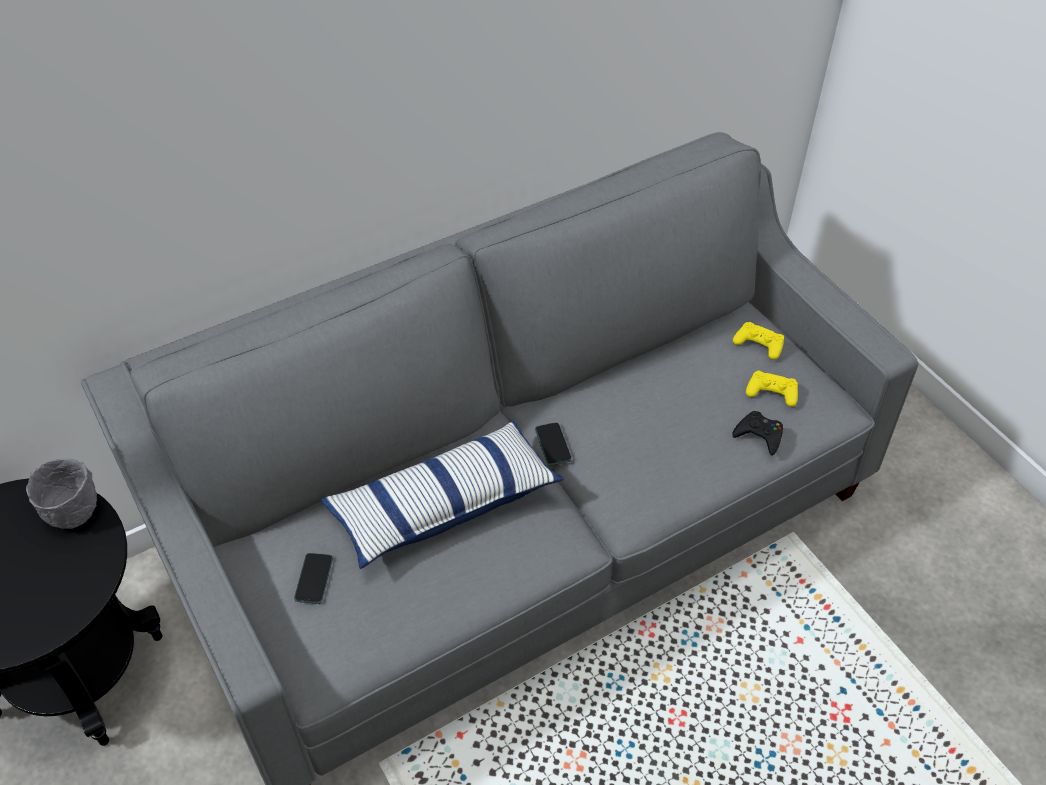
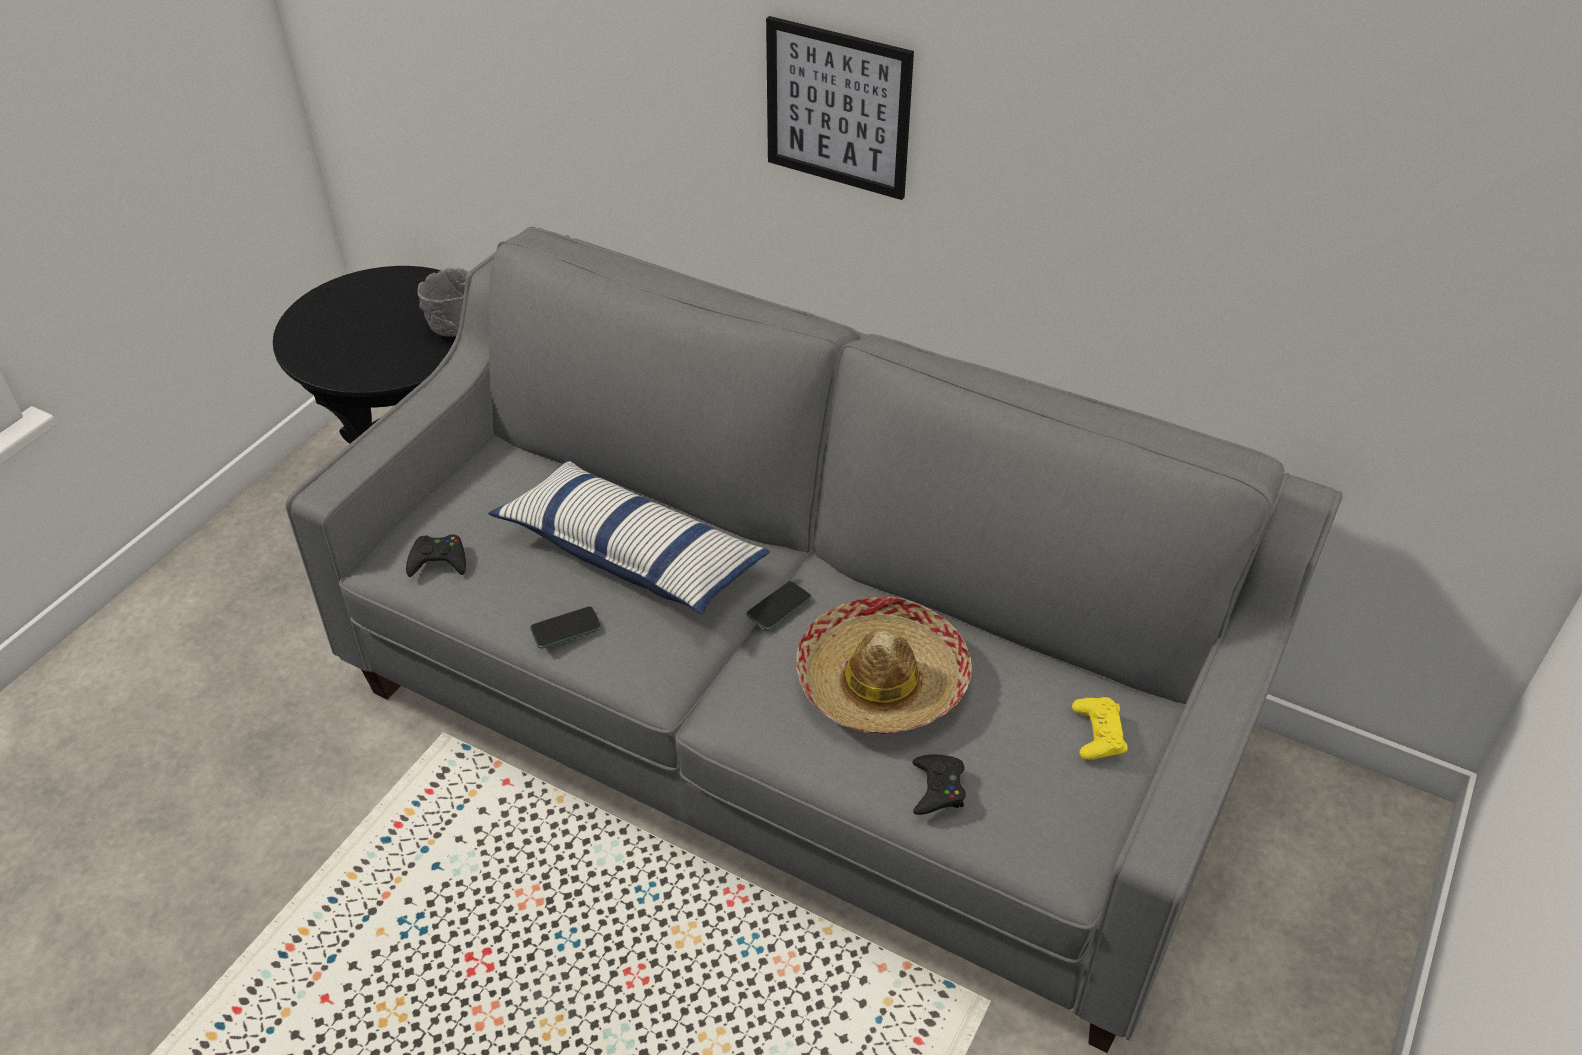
camera: 60 degrees right, 5 degrees down
(314, 579) = (484, 505): phone -> phone (566, 628)
(349, 99) = (838, 108): none -> picture
(355, 634) = (438, 561): none -> black game controller
(659, 420) = (881, 681): none -> hat
(772, 392) = (1022, 775): yellow game controller -> none

